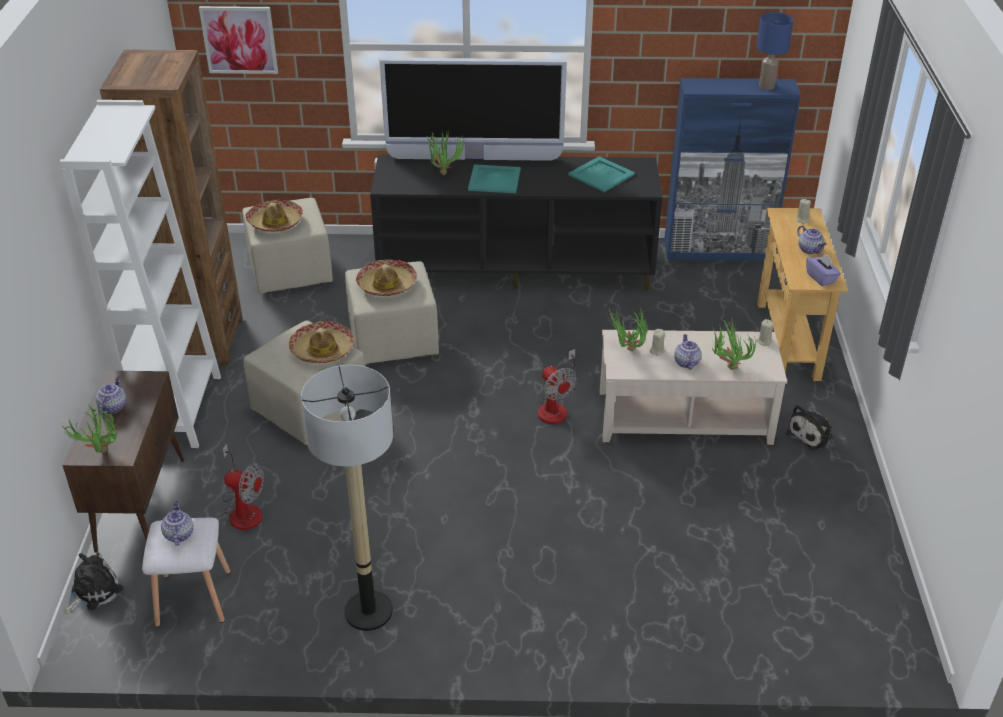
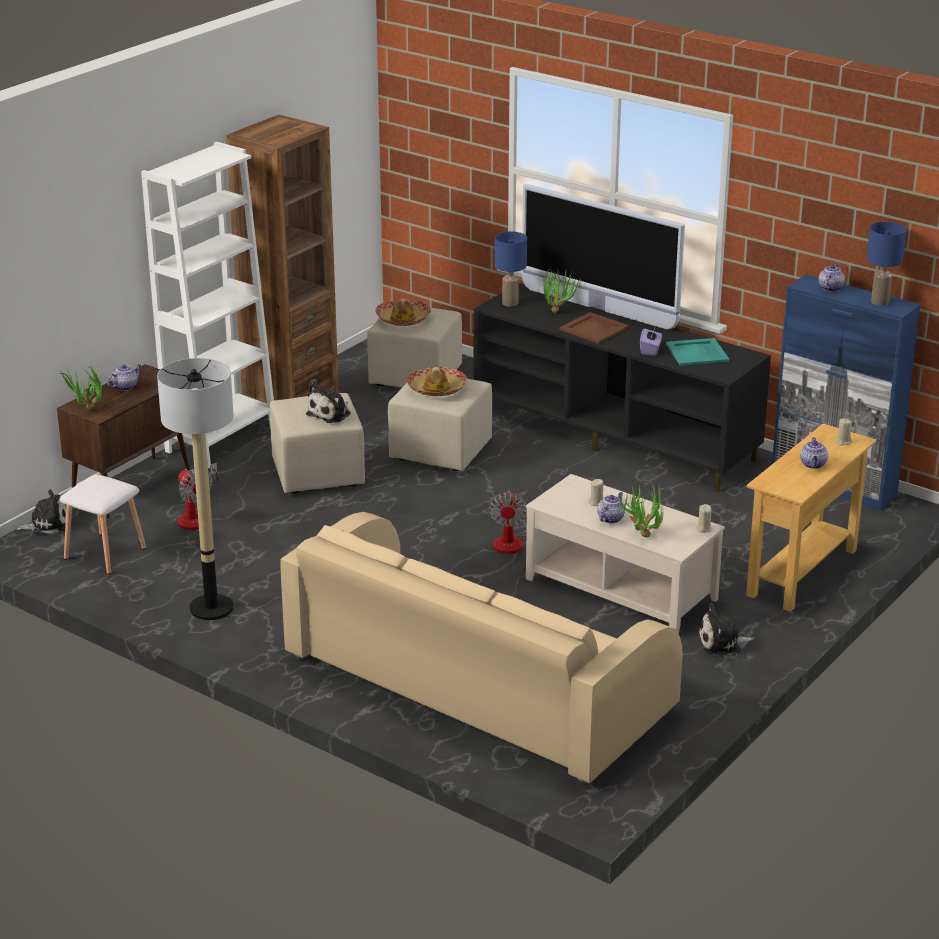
camera: 35 degrees right, 10 degrees down
(178, 534) = (101, 485): teapot -> teapot (830, 288)
(239, 39) = (427, 142): picture -> none
(322, 350) = (331, 414): hat -> plush toy
(396, 178) = (510, 303): none -> blue table lamp
(494, 180) = (593, 328): turquoise tray -> brown tray
(627, 352) = (569, 495): potted plant -> none
(685, 575) = (475, 684): none -> beige sofa
(821, 278) = (789, 487): purple tissue box -> purple tissue box (650, 350)

